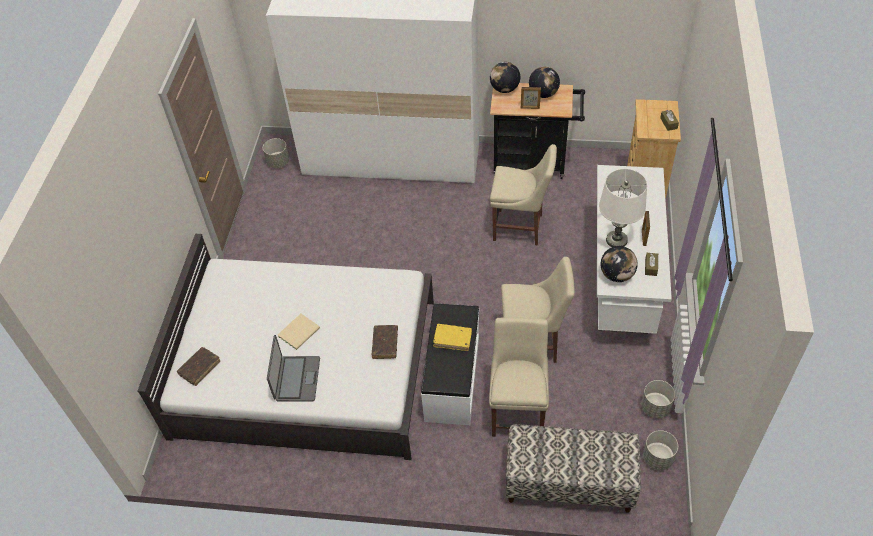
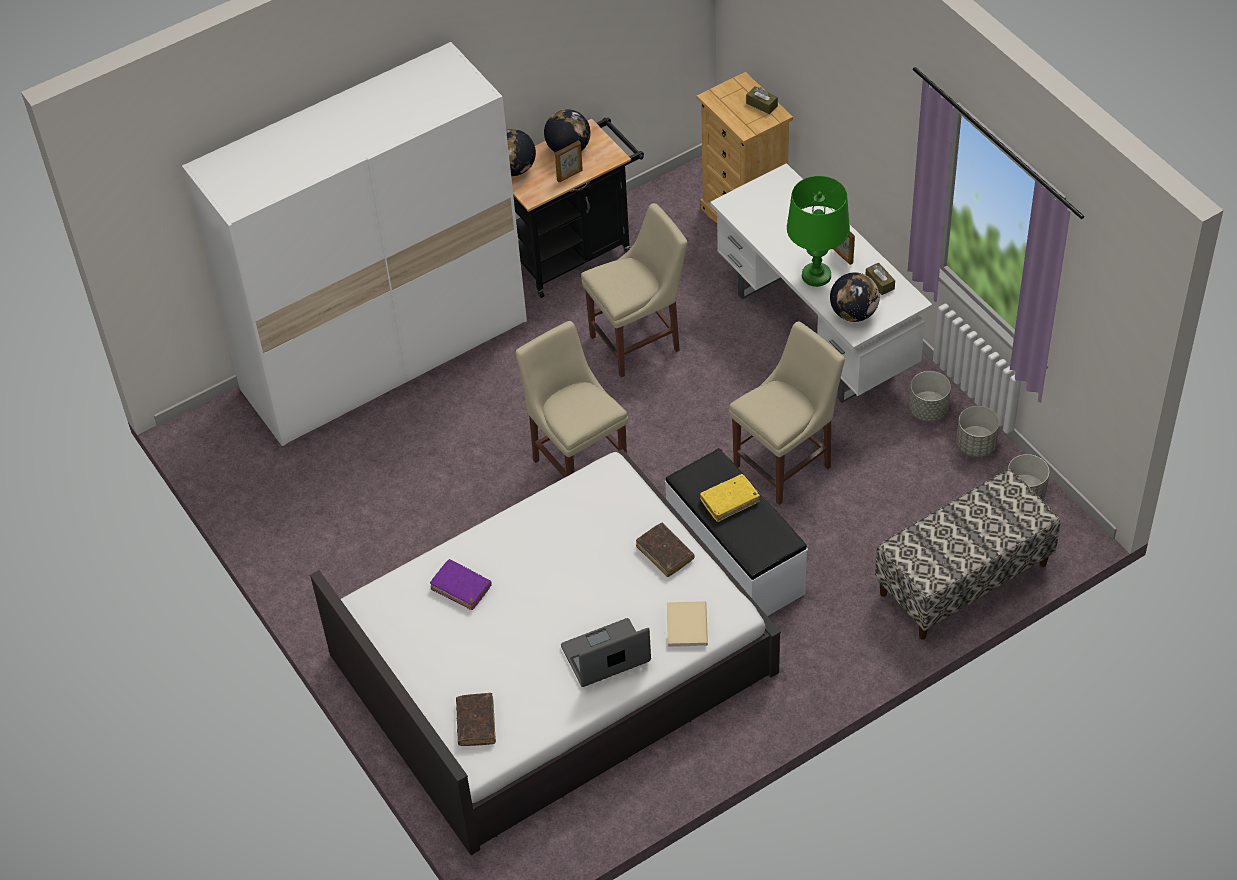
camera: 40 degrees left, 0 degrees up
(270, 291) = (461, 588): none -> purple book
(278, 162) = (228, 450): grey planter -> grey planter (928, 409)
(297, 379) = (606, 655): laptop -> laptop turned 75 degrees counterclockwise
(300, 332) = (552, 605): beige book -> beige book (688, 623)
(518, 411) = (841, 545): beige chair -> beige chair (577, 463)
(616, 240) = (816, 275): white table lamp -> green table lamp

